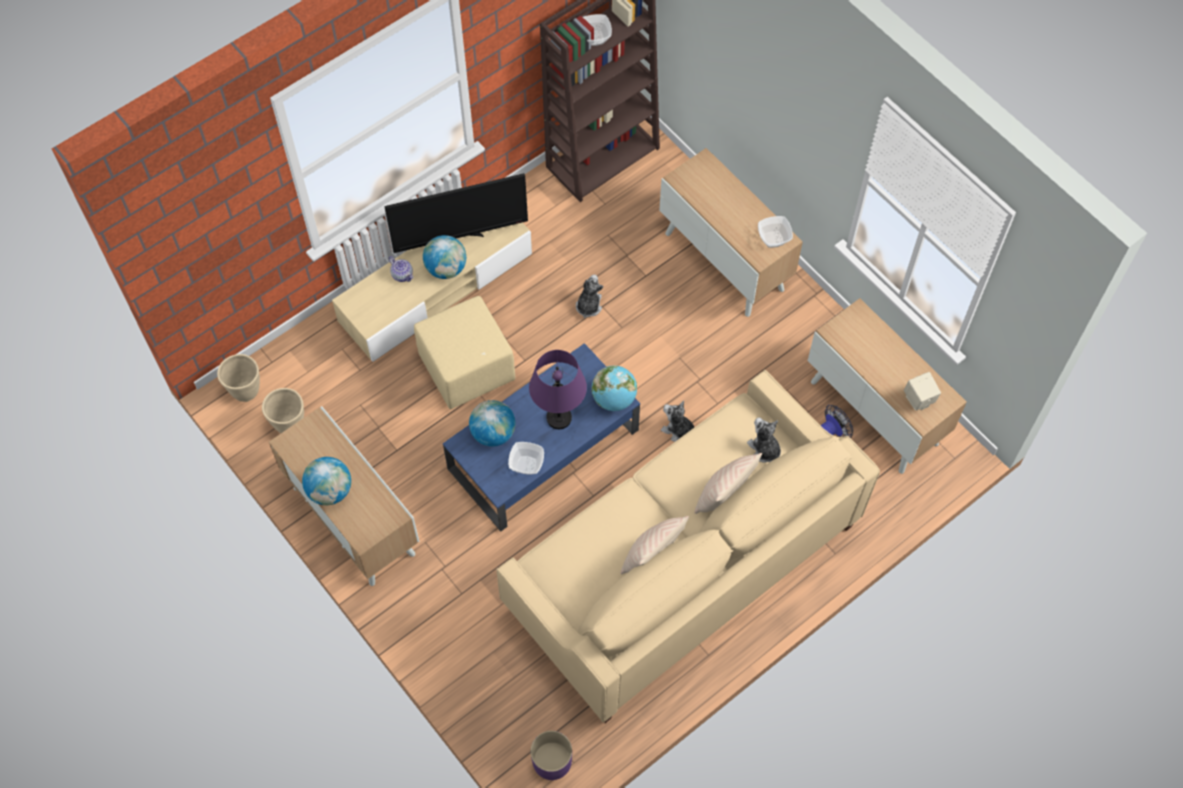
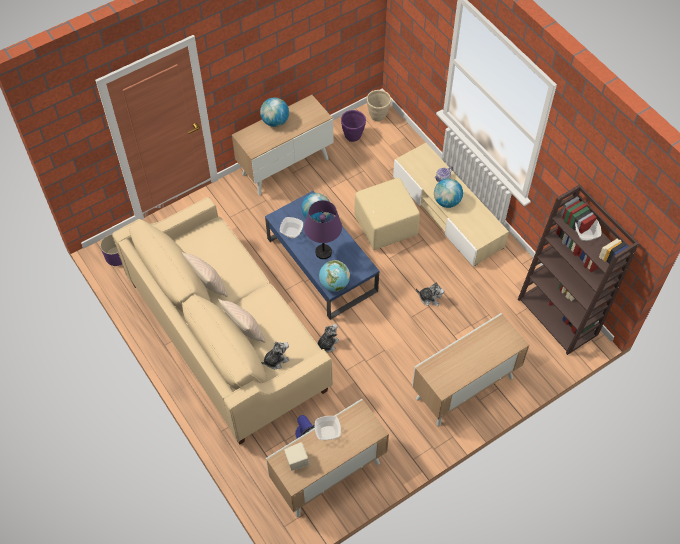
camera: 95 degrees right, 5 degrees down
(289, 425) = (353, 136): beige planter -> purple planter
(460, 237) = (471, 210): television -> none
(774, 239) = (444, 381): bowl -> bowl (327, 433)

